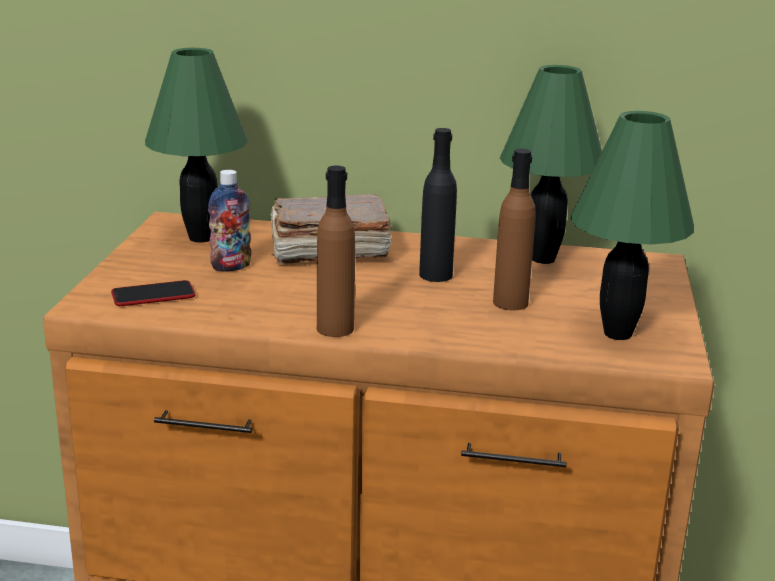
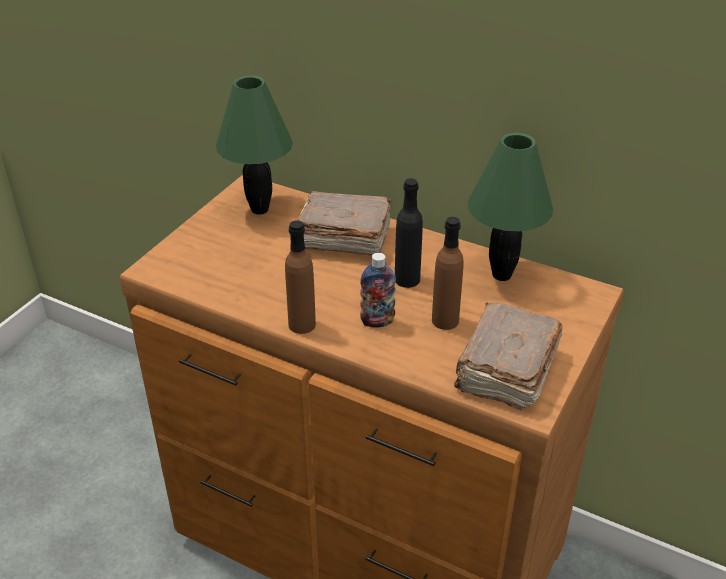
camera: 20 degrees right, 15 degrees up
(153, 295) = (198, 267): phone -> none
(231, 266) = (265, 245): bottle -> bottle (377, 321)
(616, 334) = (505, 371): green table lamp -> brown book

